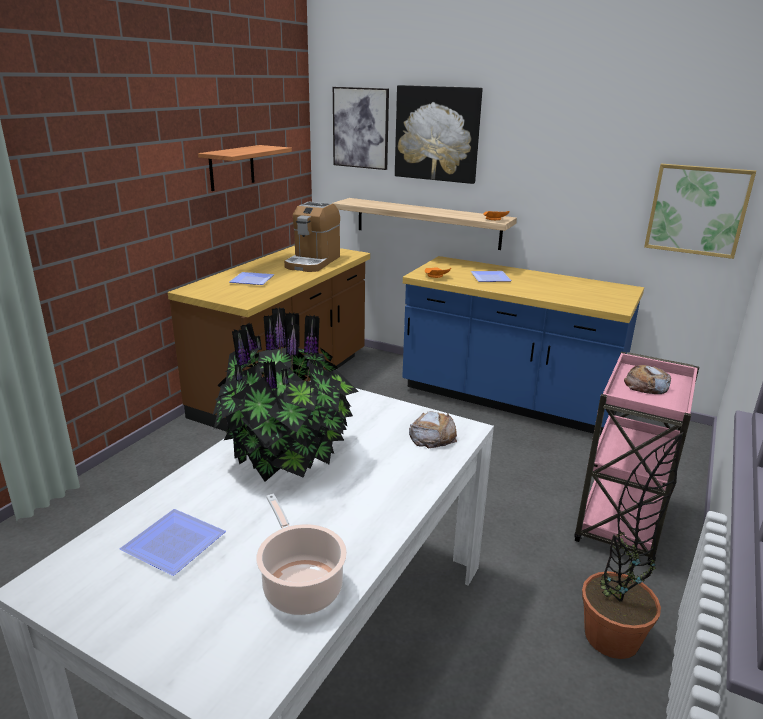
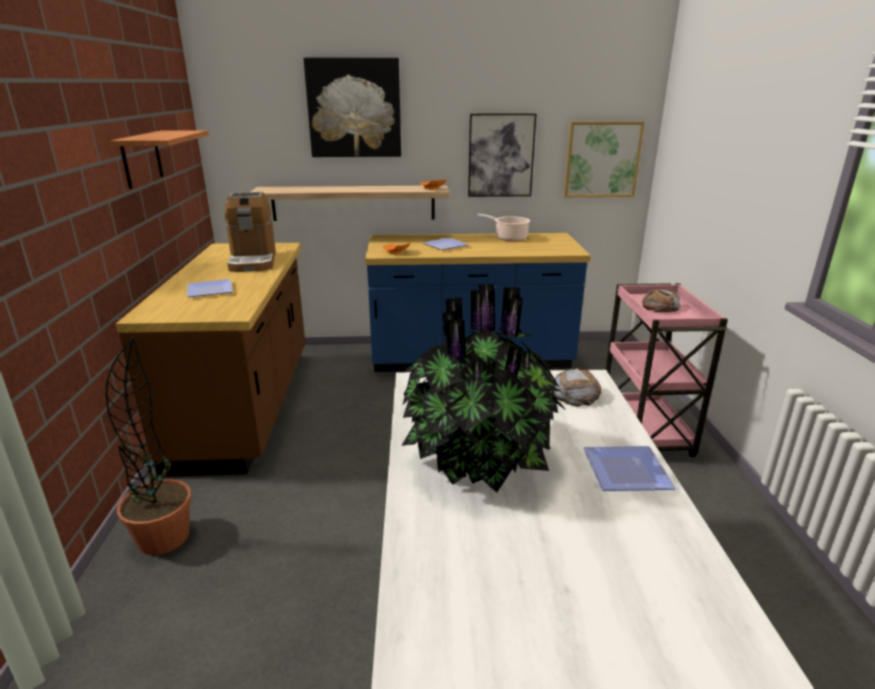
camera: 30 degrees left, 0 degrees up
(170, 545) = (497, 605): plate -> plate (624, 473)
(301, 585) = (674, 580): cooking pot -> cooking pot (509, 238)
(361, 128) = (262, 107): picture -> picture (501, 155)
(611, 637) = (724, 524): potted plant -> potted plant (164, 537)

